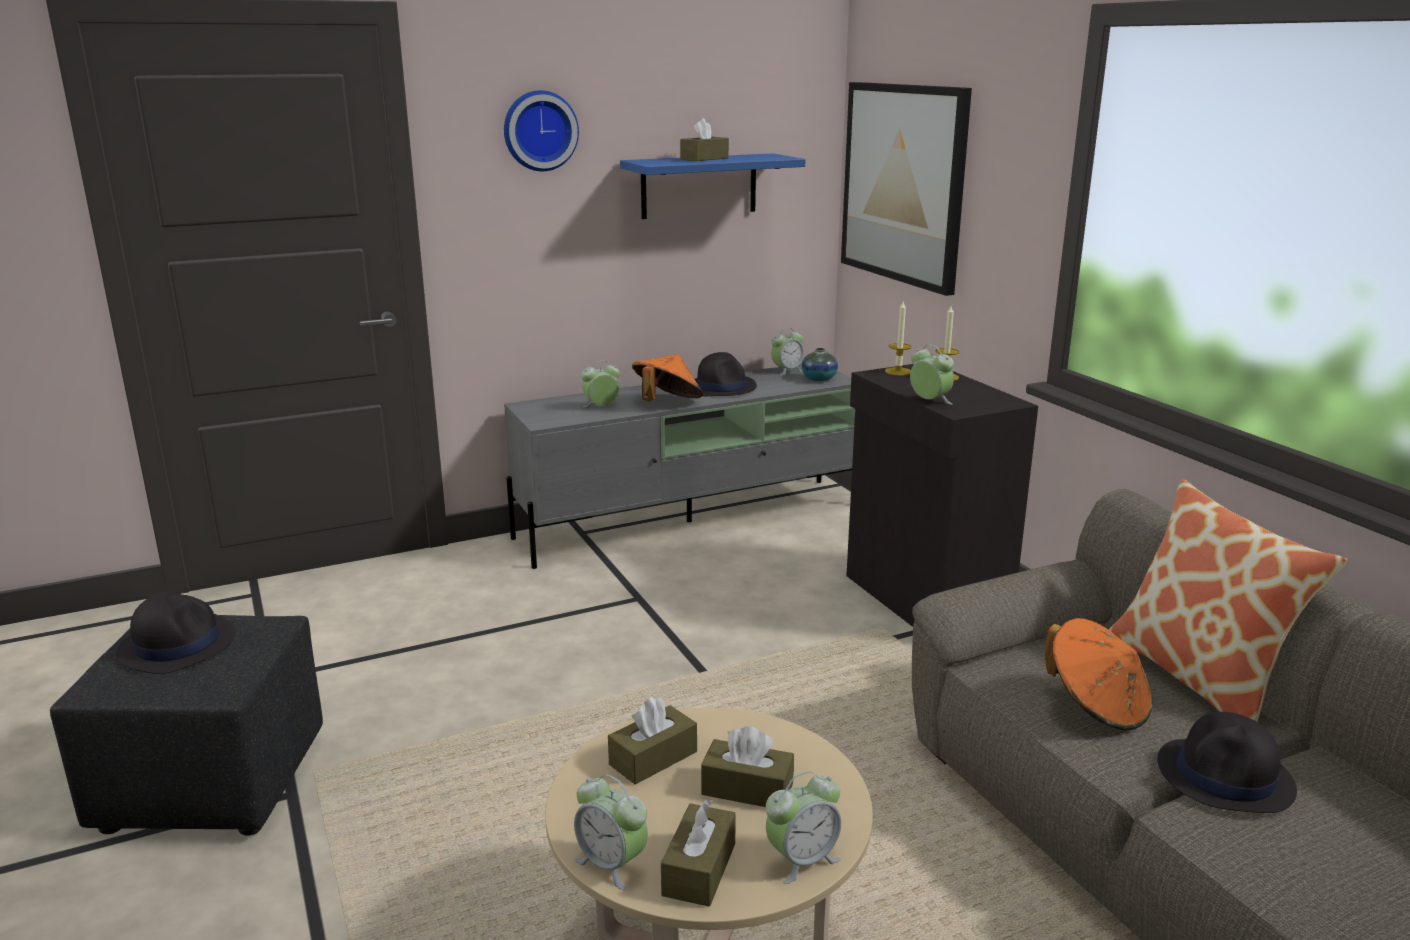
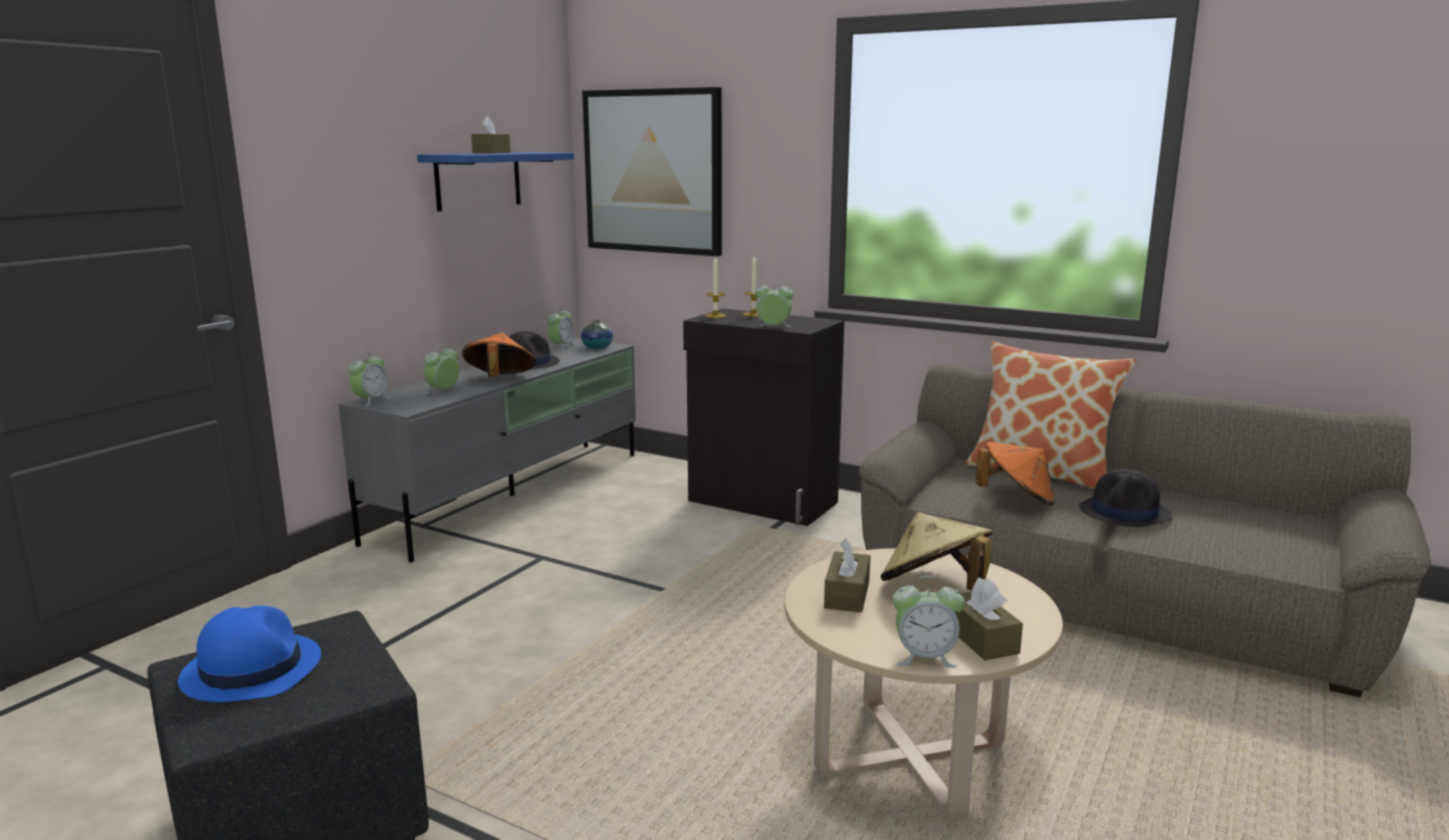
camera: 35 degrees left, 5 degrees down
(177, 644) = (251, 669): black hat -> blue hat
(539, 130) = (349, 122): wall clock -> none
(747, 789) = (934, 589): brown tissue box -> beige hat
(802, 860) = (1027, 611): alarm clock -> alarm clock (371, 401)

